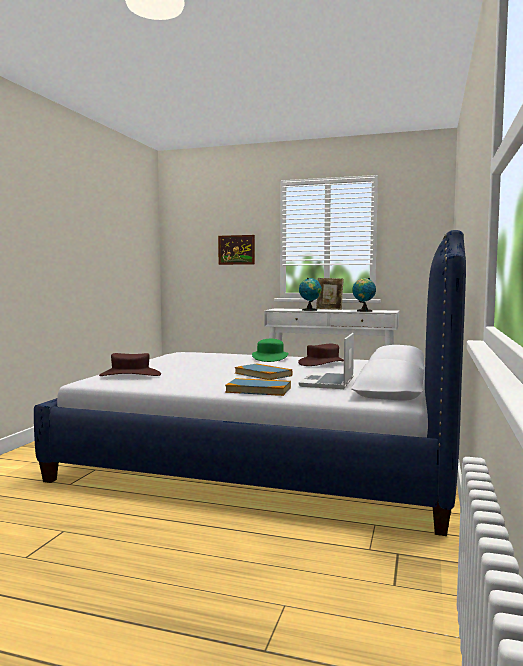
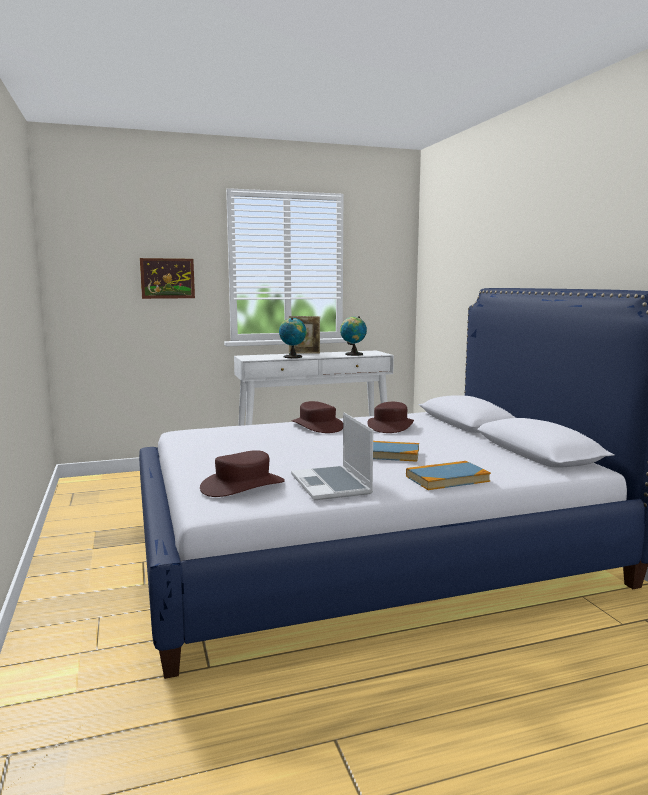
camera: 35 degrees left, 5 degrees up
(270, 358) = (317, 426): green hat -> brown hat
(328, 383) = (473, 454): laptop -> laptop (332, 485)

